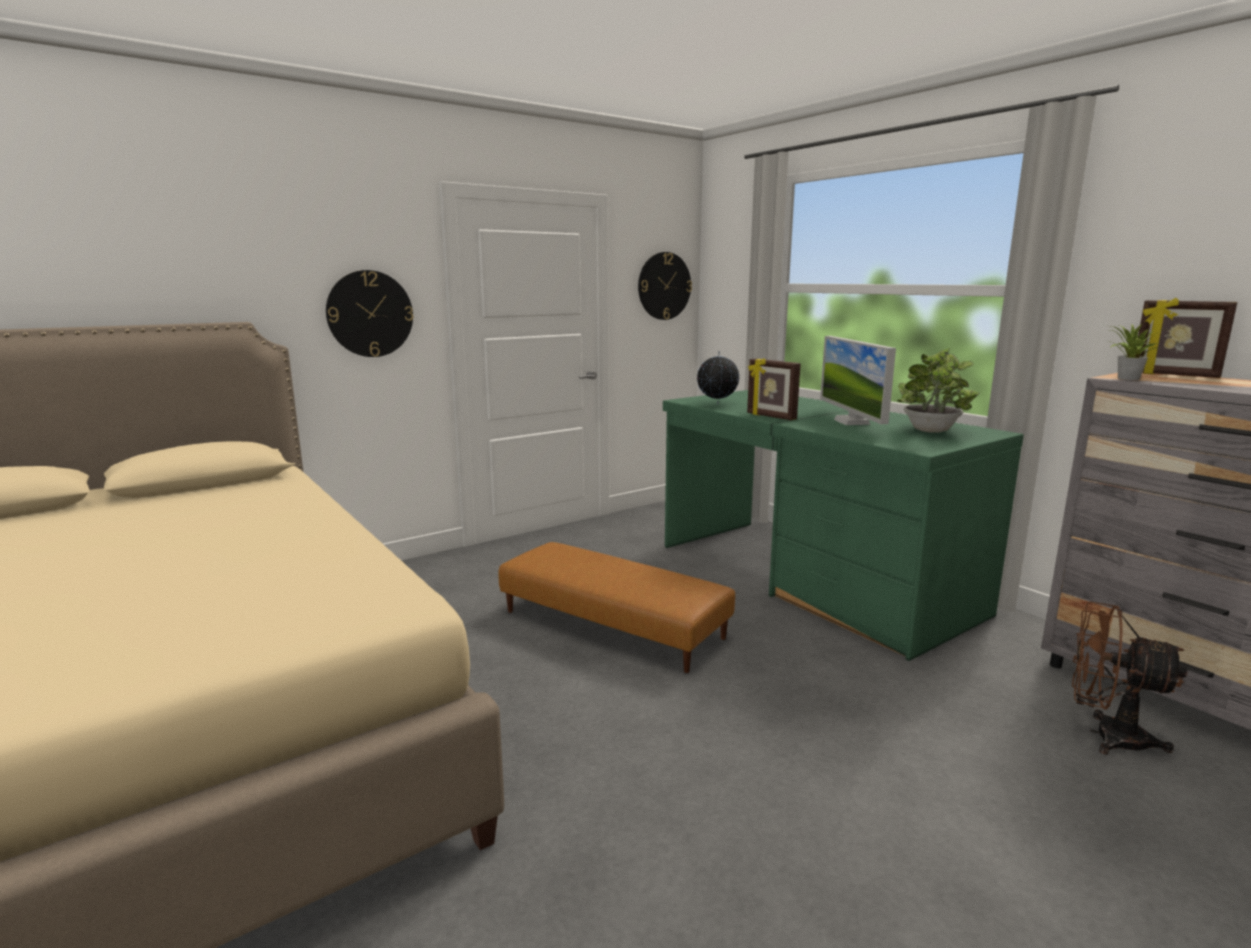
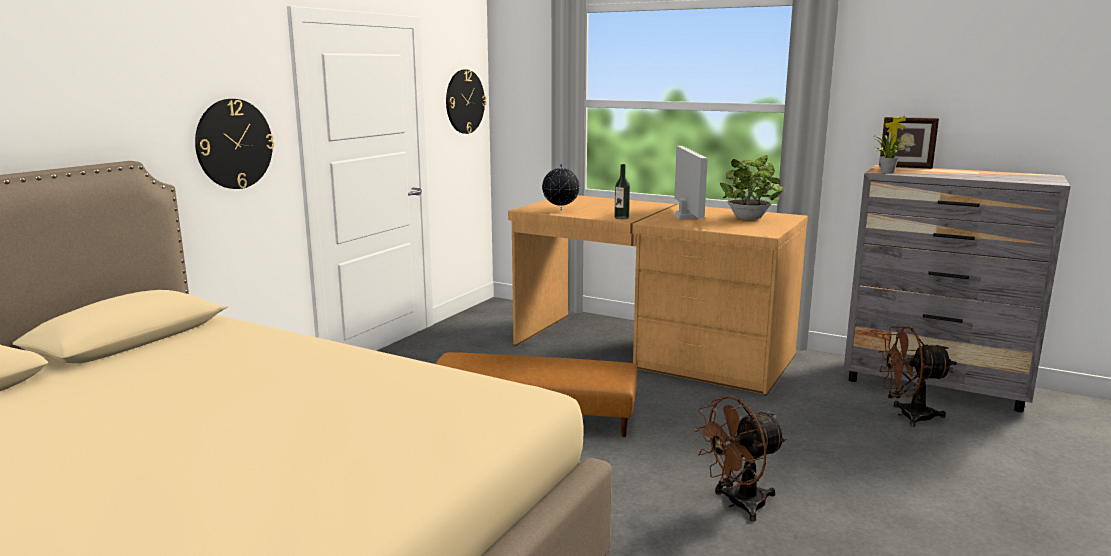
camera: 25 degrees left, 0 degrees up
(745, 798) = (738, 504): none -> brown fan
(770, 417) = (621, 218): picture frame -> bottle
(809, 578) = (650, 351): green desk -> brown desk
(851, 422) = (686, 216): monitor -> monitor turned 150 degrees counterclockwise

